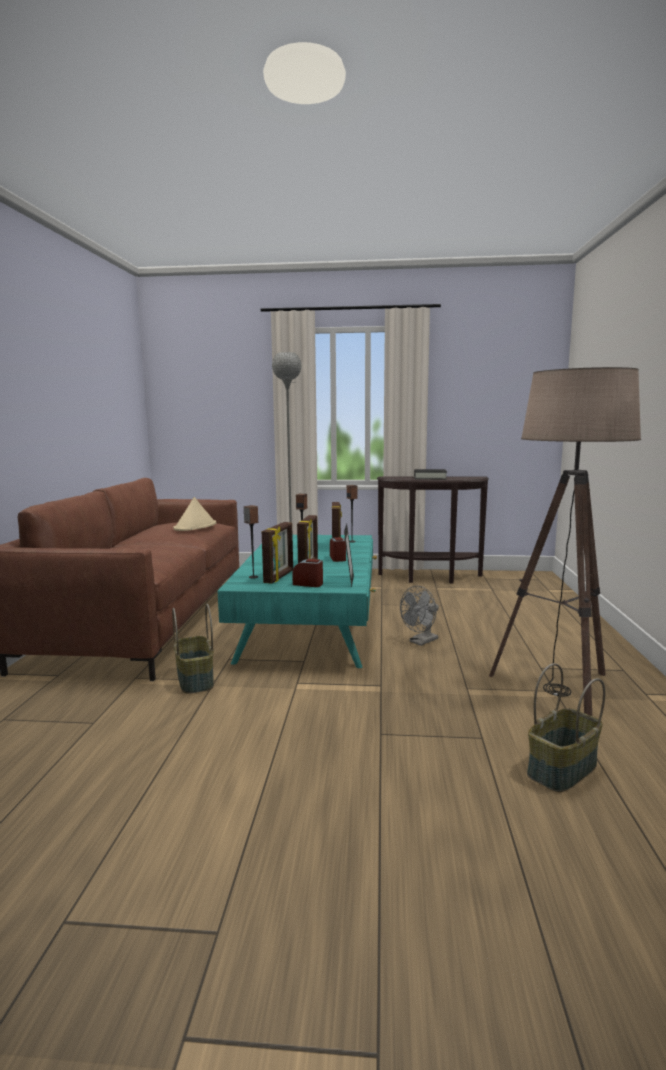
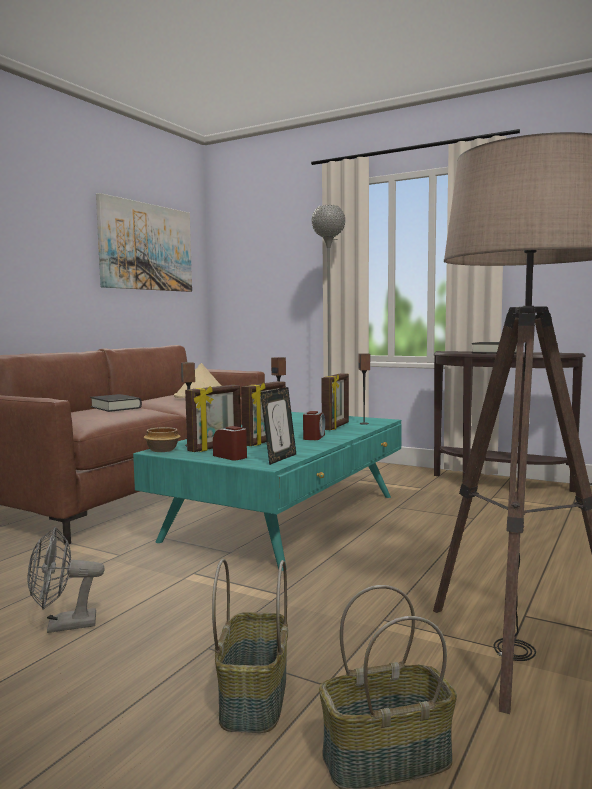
camera: 25 degrees right, 5 degrees down
(105, 381) = (146, 247): none -> picture
(140, 547) = (116, 407): none -> black book
(194, 679) = (102, 550): basket -> basket (252, 698)
(238, 584) = (162, 450): none -> bowl
(421, 642) = (392, 555): grey fan -> grey fan (63, 626)

